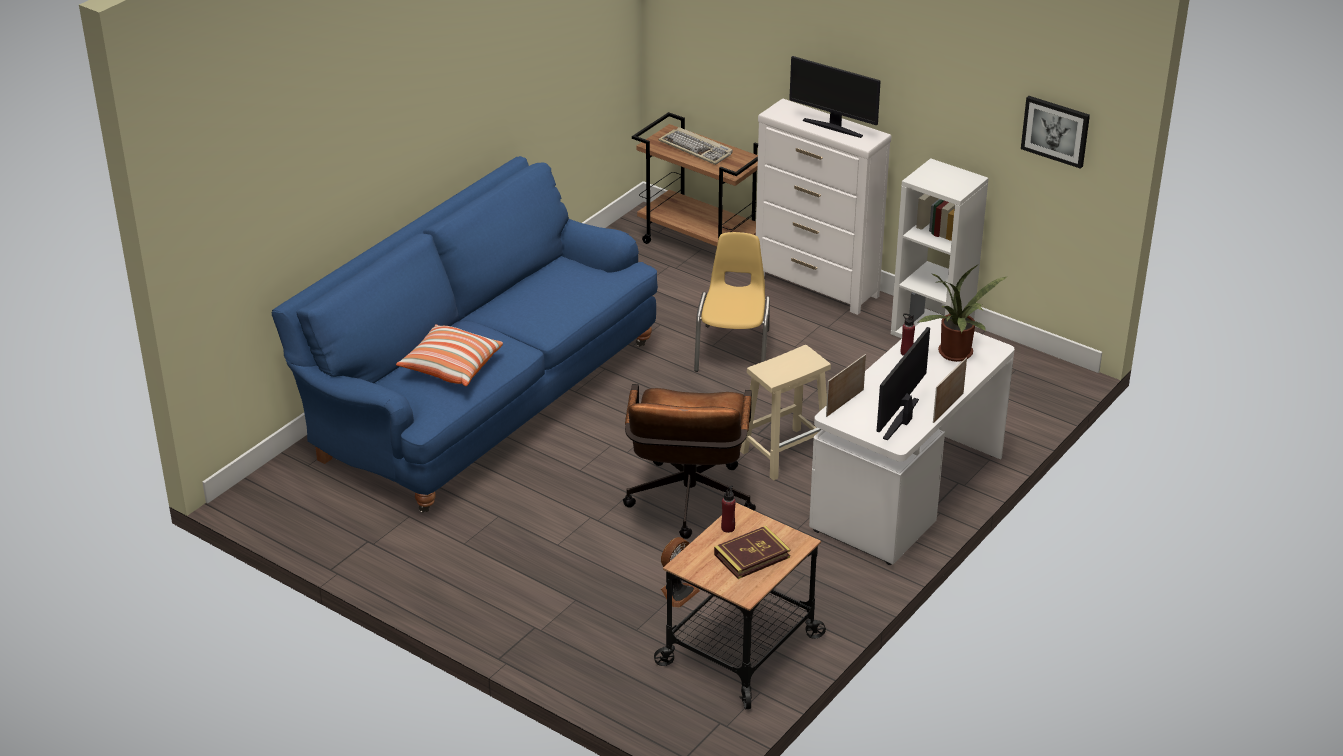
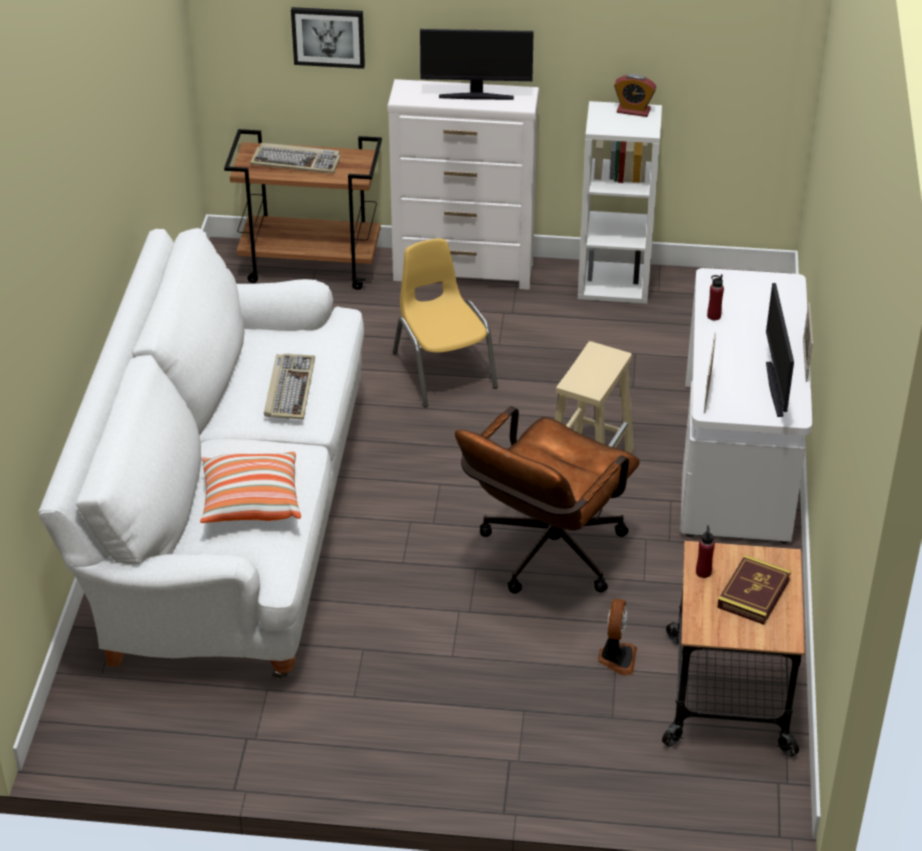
camera: 30 degrees left, 5 degrees up
(481, 399) = (229, 522): blue sofa -> white sofa
(547, 303) = (289, 389): none -> keyboard
(688, 505) = (545, 557): brown office chair -> brown office chair turned 60 degrees clockwise
(956, 355) = (761, 302): potted plant -> none
(959, 175) = (633, 110): none -> alarm clock
(1056, 131) = (737, 36): picture -> picture (328, 36)

